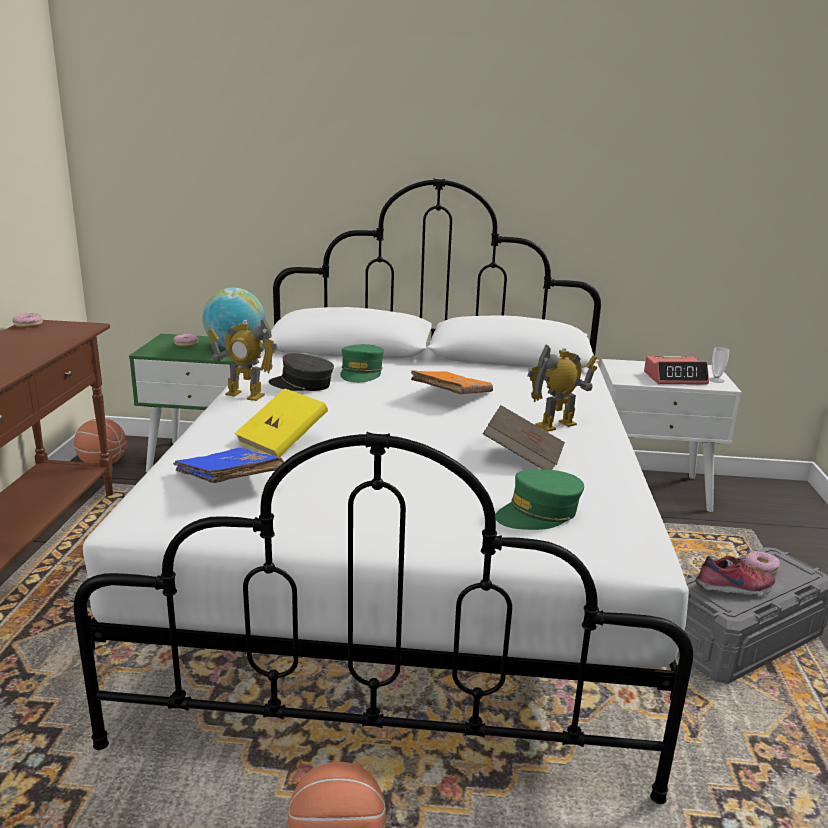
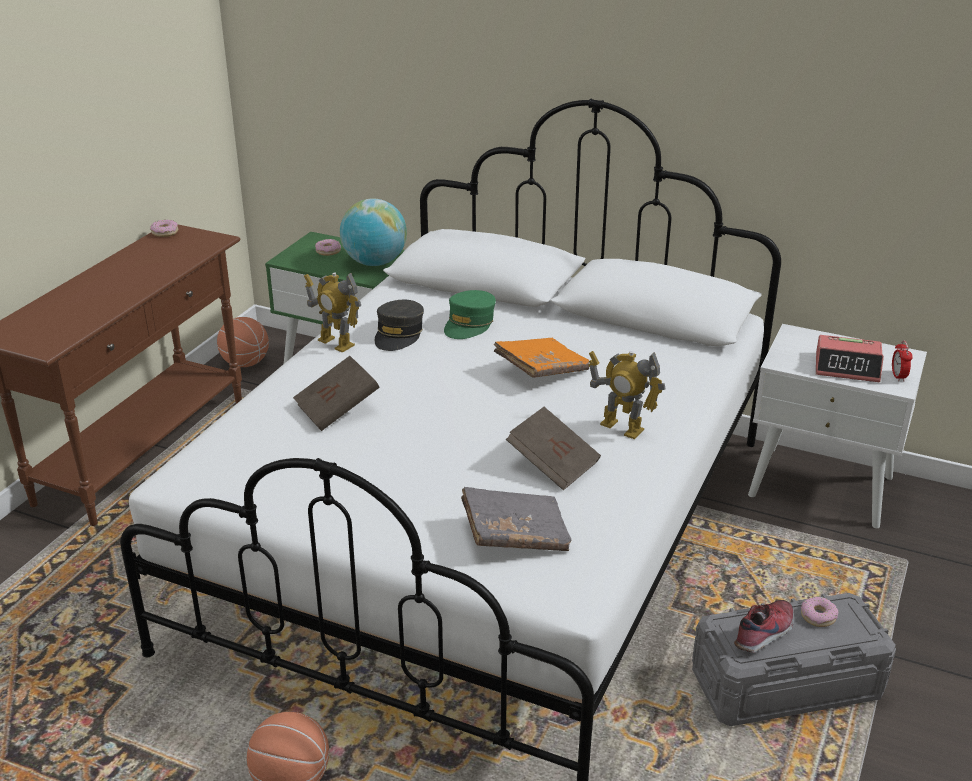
camera: 20 degrees right, 10 degrees up
(228, 482) = (265, 452): blue book -> none
(282, 441) = (337, 409): yellow book -> brown book
(302, 384) = (399, 334): grey cap -> grey cap turned 105 degrees counterclockwise
(539, 513) = (515, 534): green cap -> grey book
(556, 425) = (621, 427): toy robot -> toy robot turned 135 degrees counterclockwise
(716, 380) = (898, 376): cup -> alarm clock
(734, 588) = (765, 633): shoe -> shoe turned 60 degrees counterclockwise

